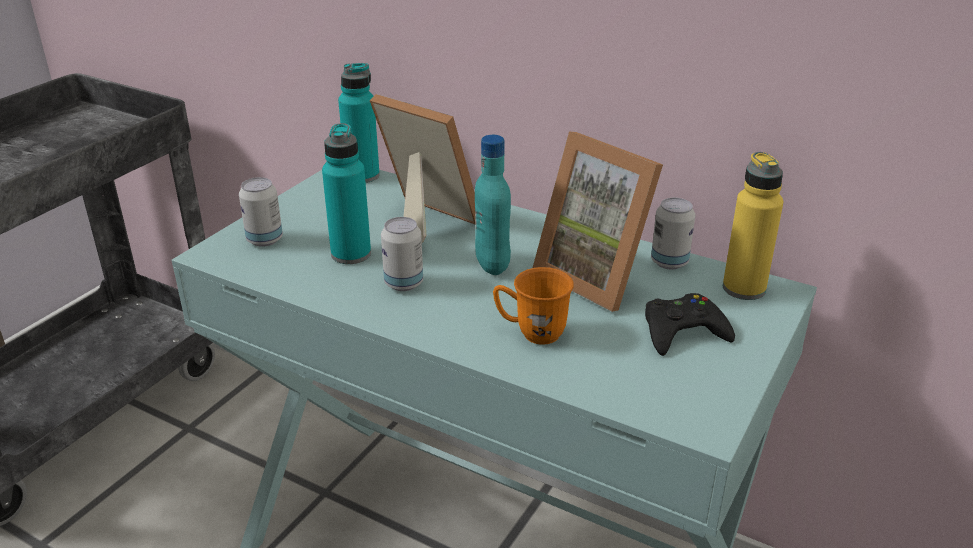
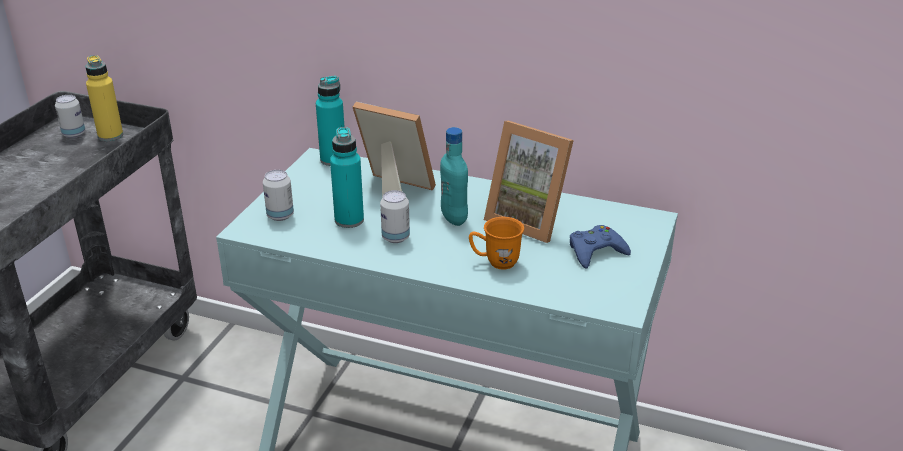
camera: 10 degrees left, 0 degrees up
(669, 262) = (576, 205): can -> can (74, 134)
(683, 332) = (596, 251): black game controller -> blue game controller
(744, 288) = (630, 219): yellow bottle -> yellow bottle (110, 136)

